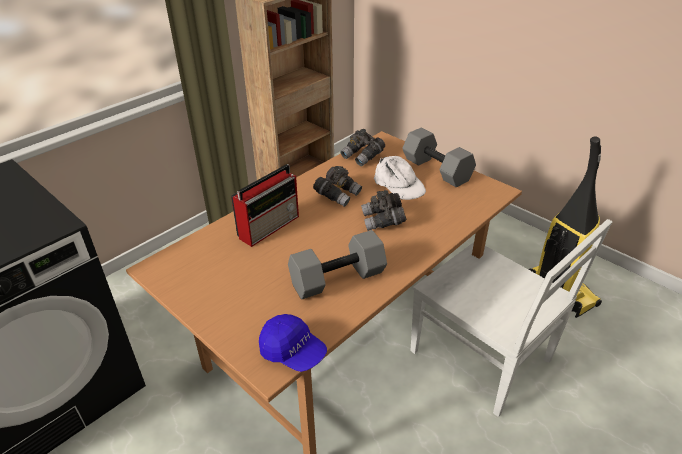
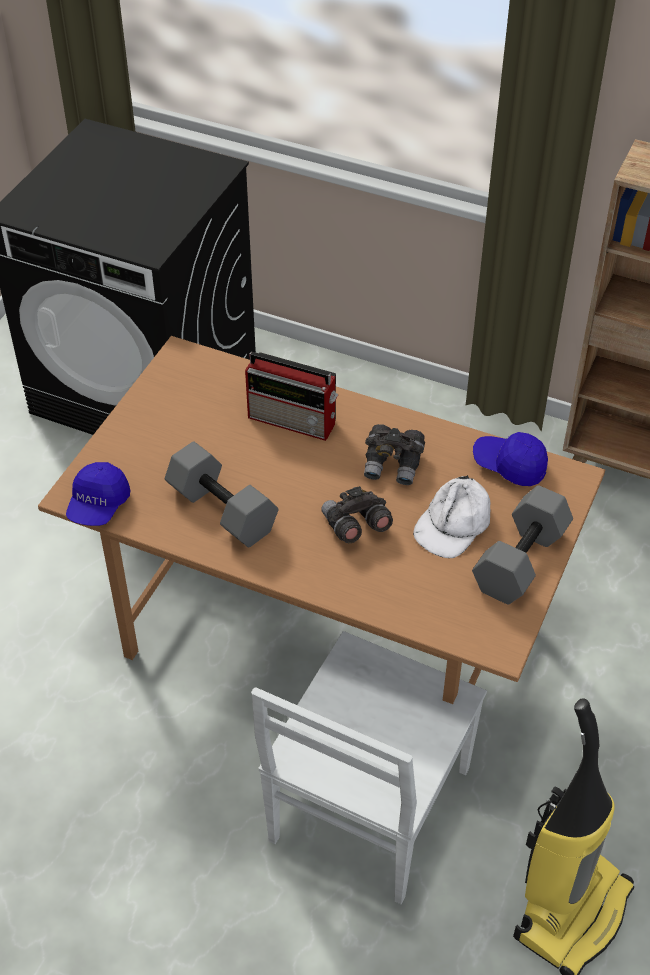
camera: 70 degrees right, 10 degrees up
(363, 156) = (509, 466): grey binoculars -> blue cap

